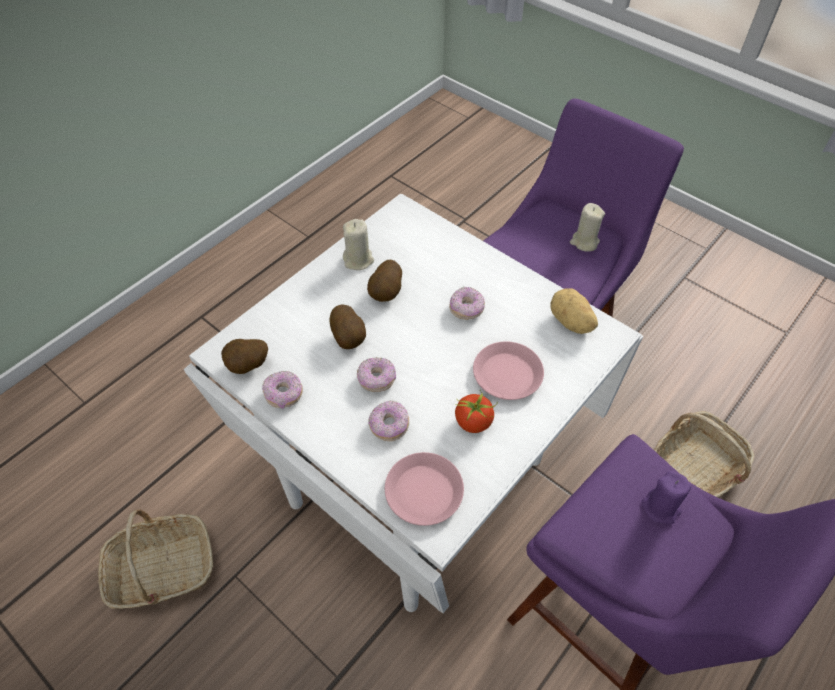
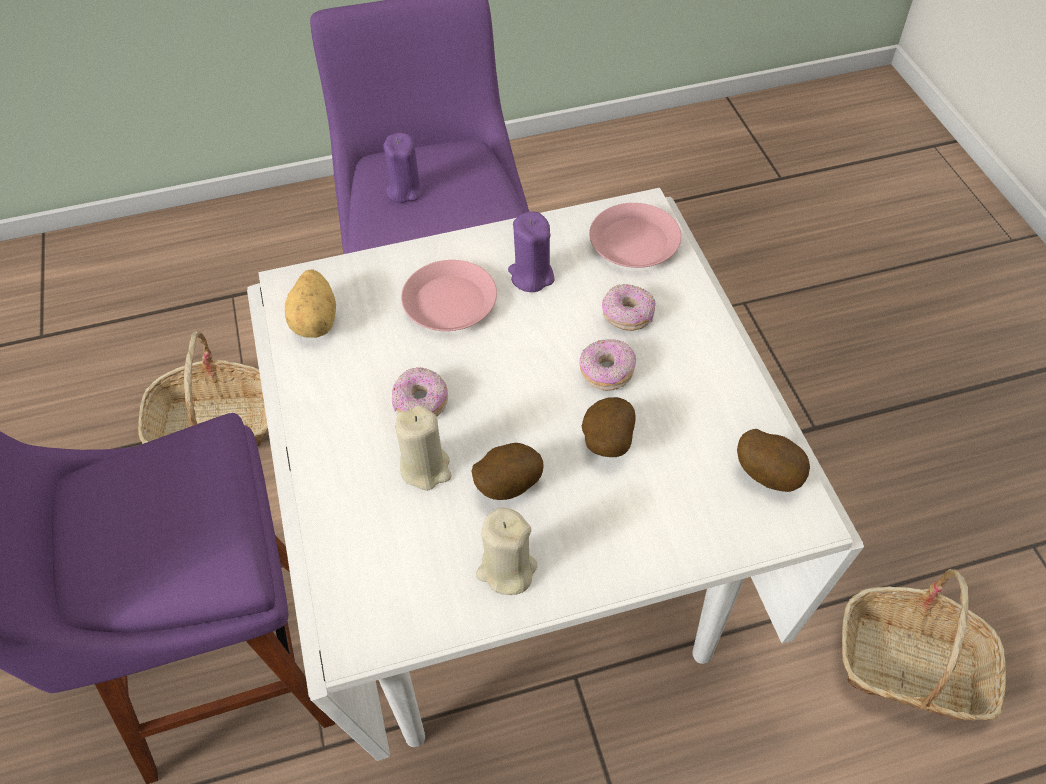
camera: 145 degrees left, 0 degrees up
(284, 394) = (735, 411): donut -> none
(474, 422) = (531, 276): tomato -> purple candle
(584, 242) = (122, 491): beige candle -> beige candle (425, 468)

